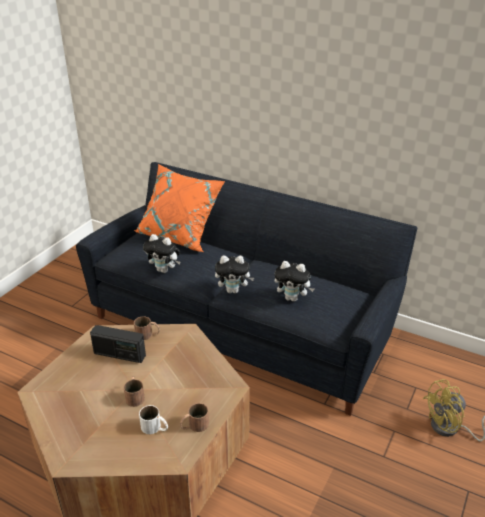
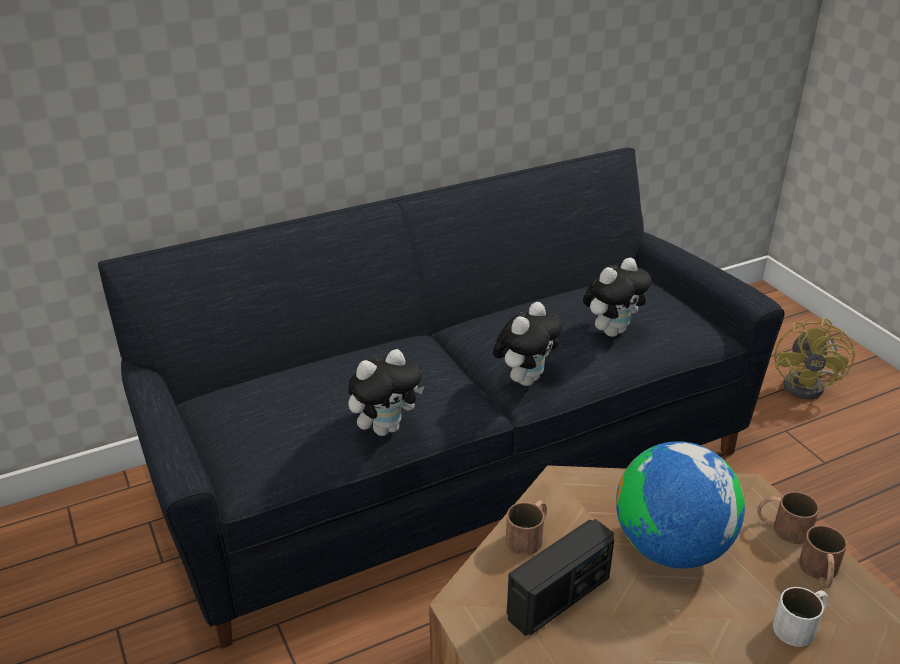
camera: 55 degrees left, 0 degrees up
(134, 395) = (697, 620): brown mug -> brown mug (782, 527)
(172, 375) = (671, 548): none -> globe
(180, 235) = (293, 366): orange pillow -> none

